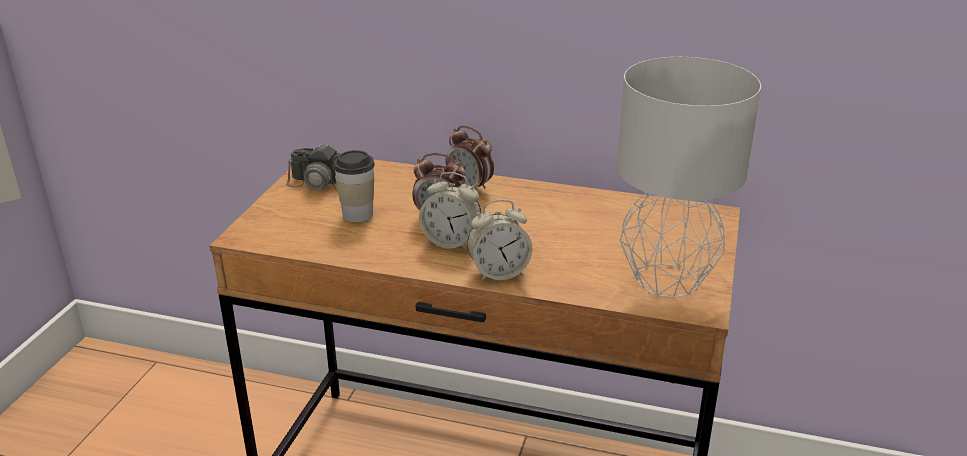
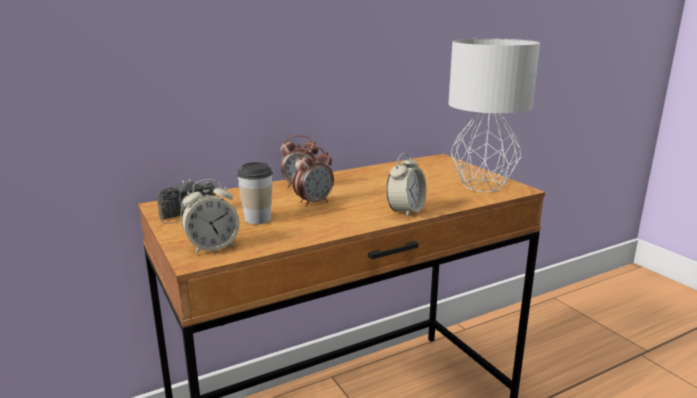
camera: 45 degrees left, 10 degrees down
(451, 242) = (348, 209): alarm clock -> alarm clock (212, 247)

